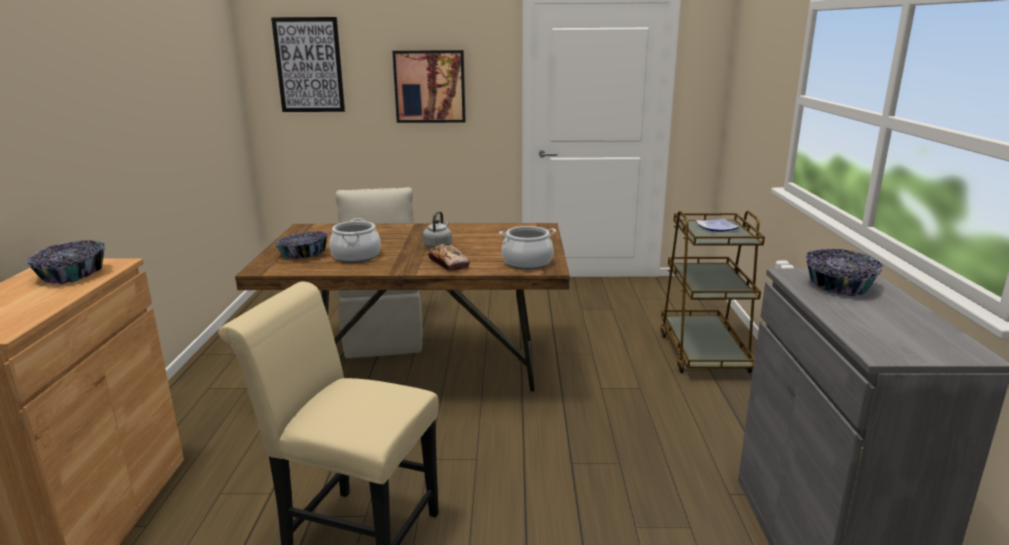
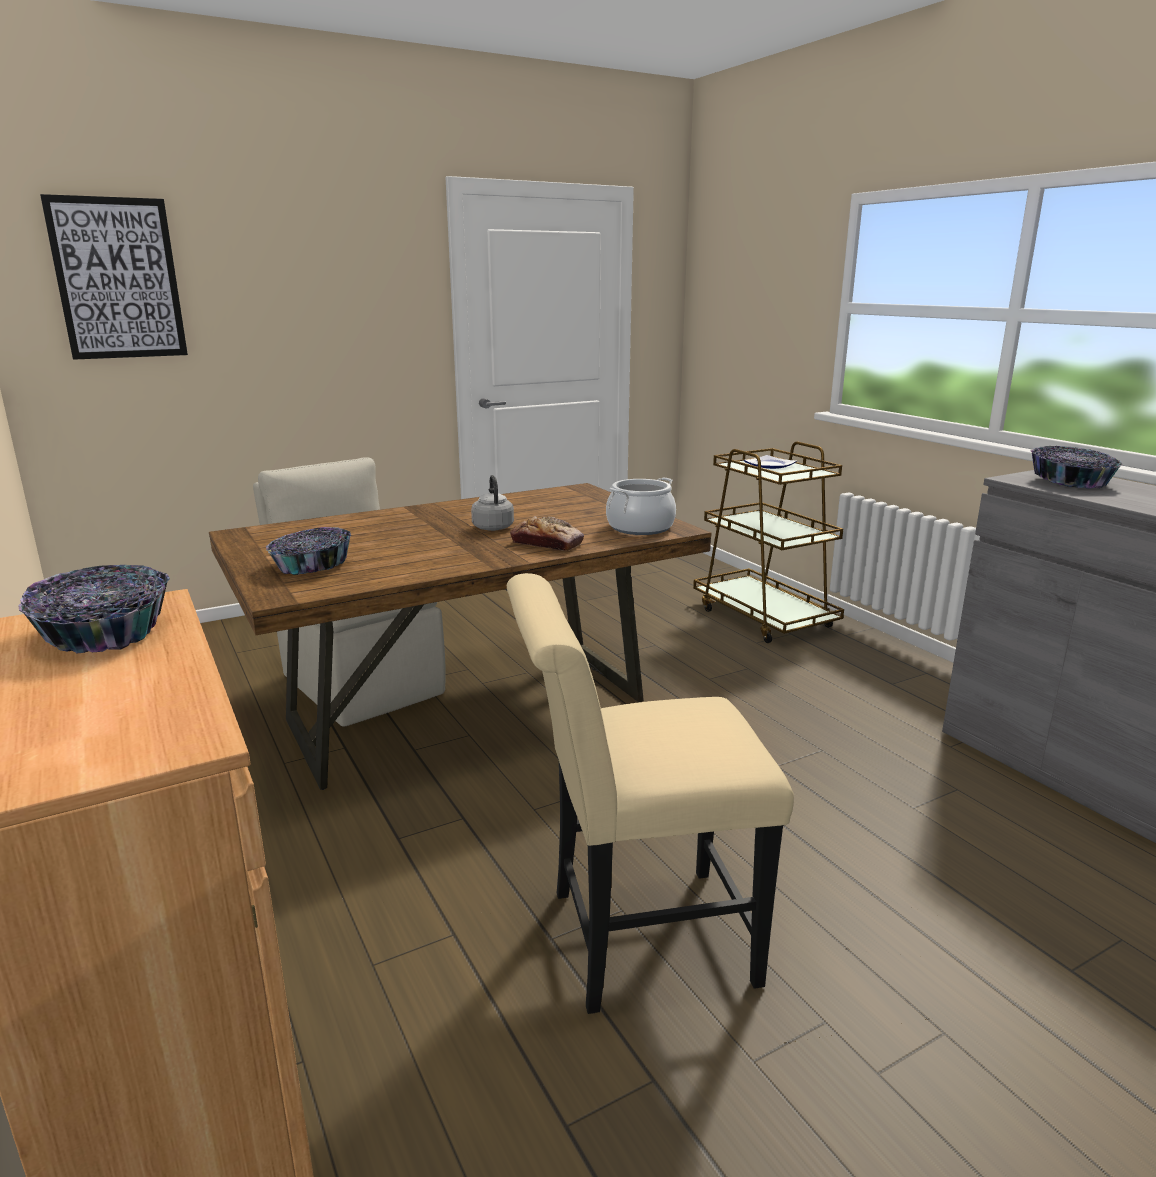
camera: 30 degrees left, 0 degrees up
(356, 256) = (400, 556): cooking pot -> none
(430, 86) = (323, 312): picture -> none

